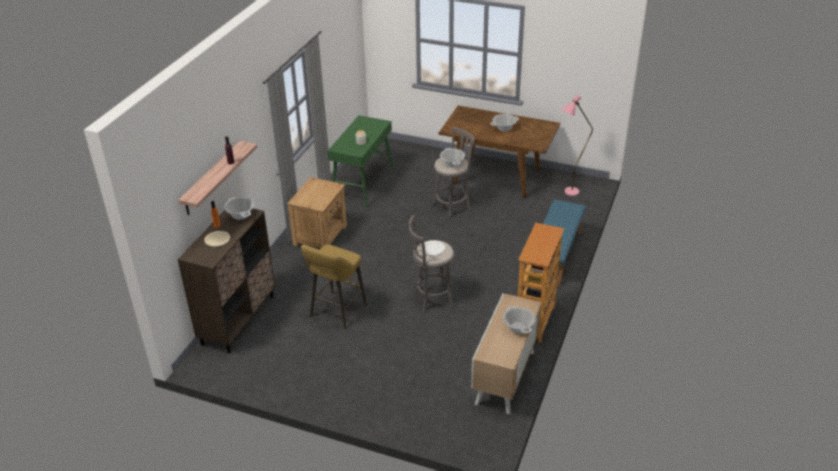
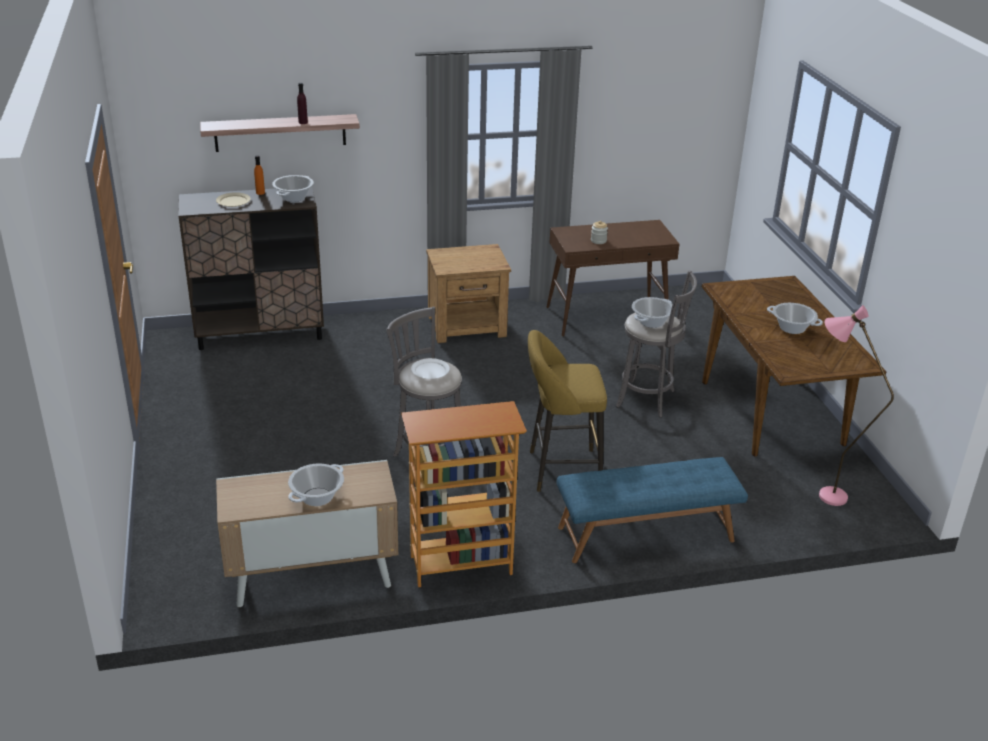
camera: 55 degrees right, 5 degrees down
(336, 312) = (330, 391): yellow stool -> yellow stool (560, 470)
(363, 184) = (607, 317): green console table -> brown console table

